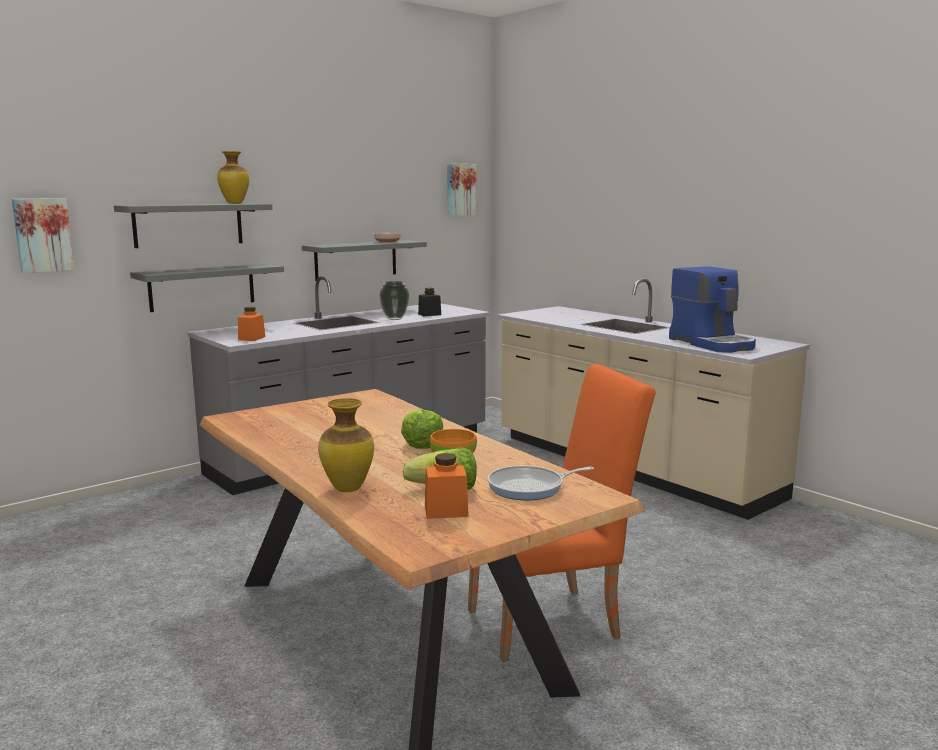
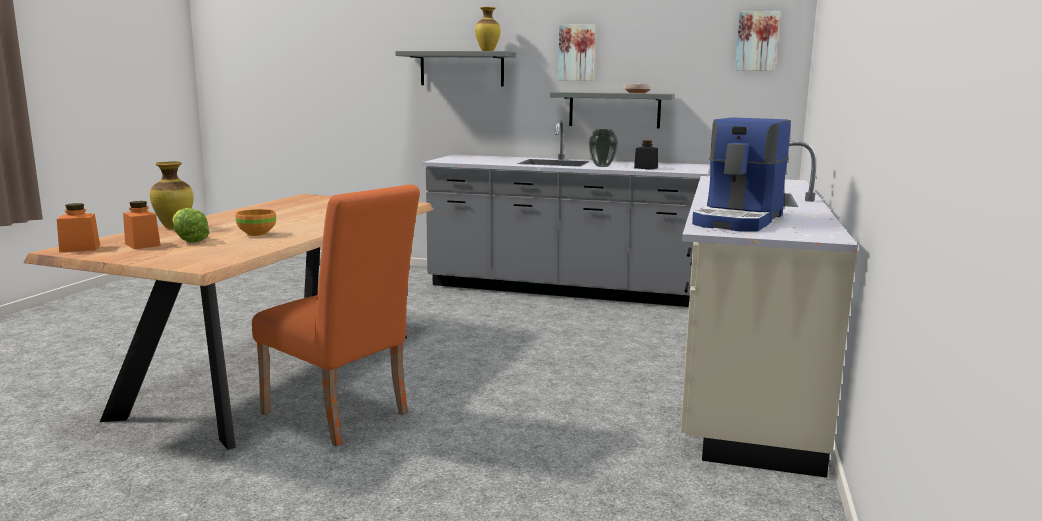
camera: 55 degrees right, 0 degrees up
(43, 235) = (365, 72): picture -> picture (577, 53)
(202, 287) = (468, 120): grey shelf -> none
(251, 338) = (456, 161): orange jar -> orange jar (80, 248)
(421, 444) = (290, 225): lettuce -> none
(530, 488) = (208, 252): frying pan -> none

